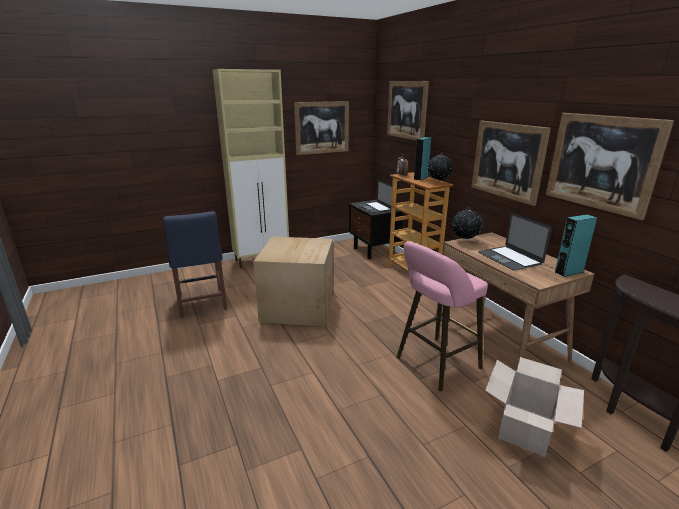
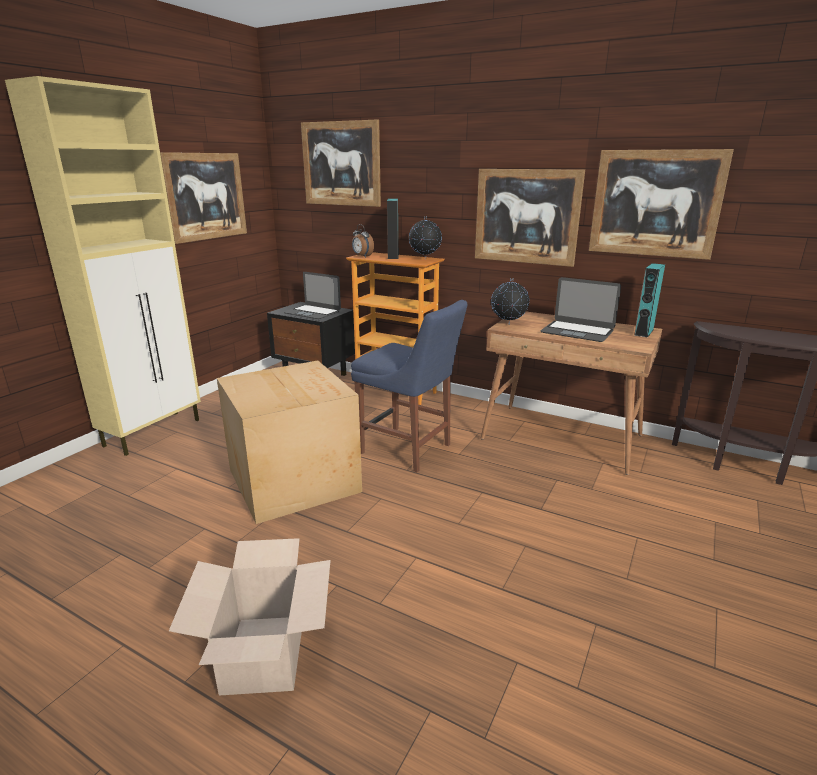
camera: 35 degrees left, 0 degrees up
(202, 304) = (115, 534): blue chair -> blue chair (409, 450)
(434, 364) = (537, 486): pink stool -> none
(524, 428) = (681, 514): cardboard box -> cardboard box (263, 653)

